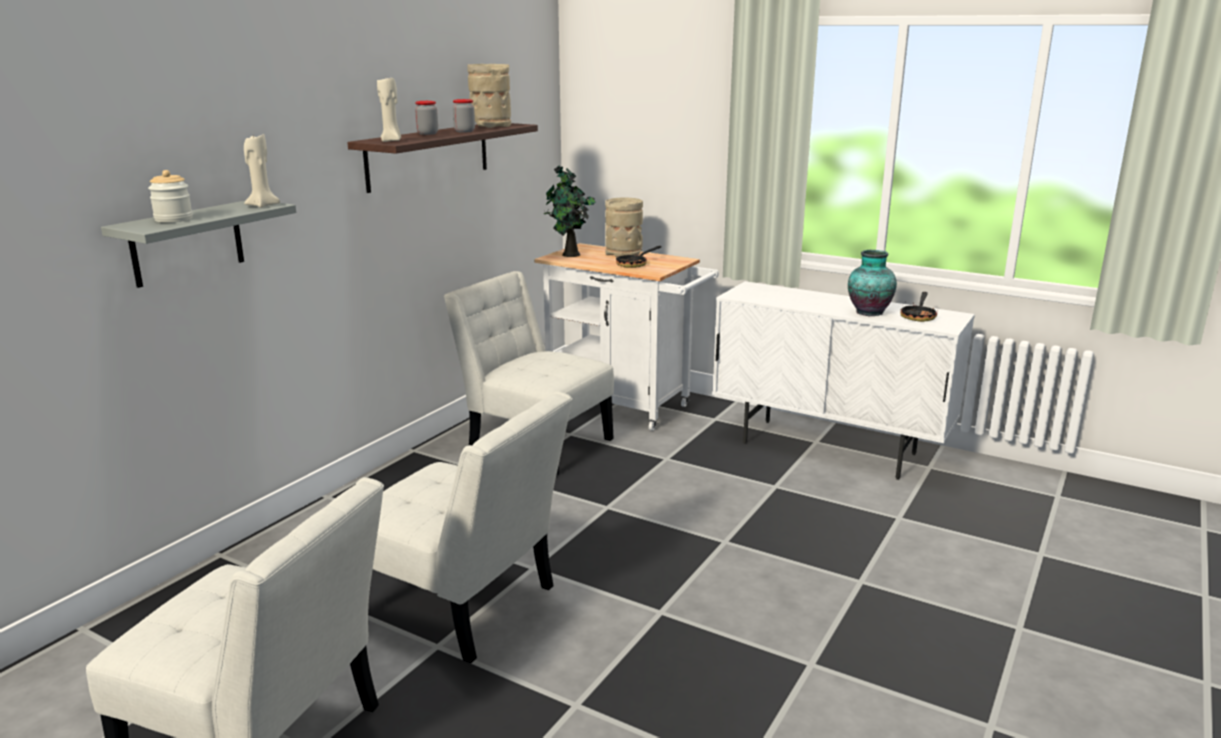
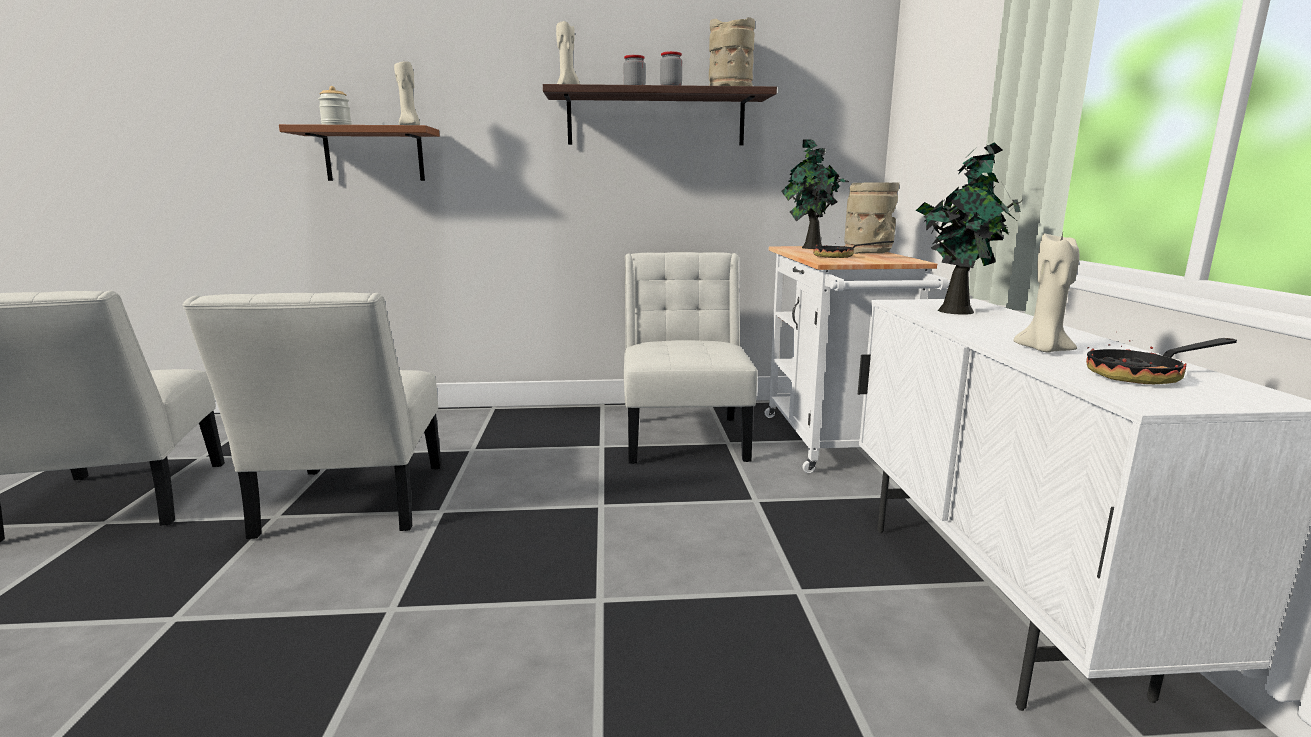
camera: 55 degrees right, 5 degrees down
(187, 243) = (374, 155): grey shelf -> brown shelf
(772, 295) = (956, 310): none -> potted plant
(868, 312) = (1043, 350): vase -> beige candle

